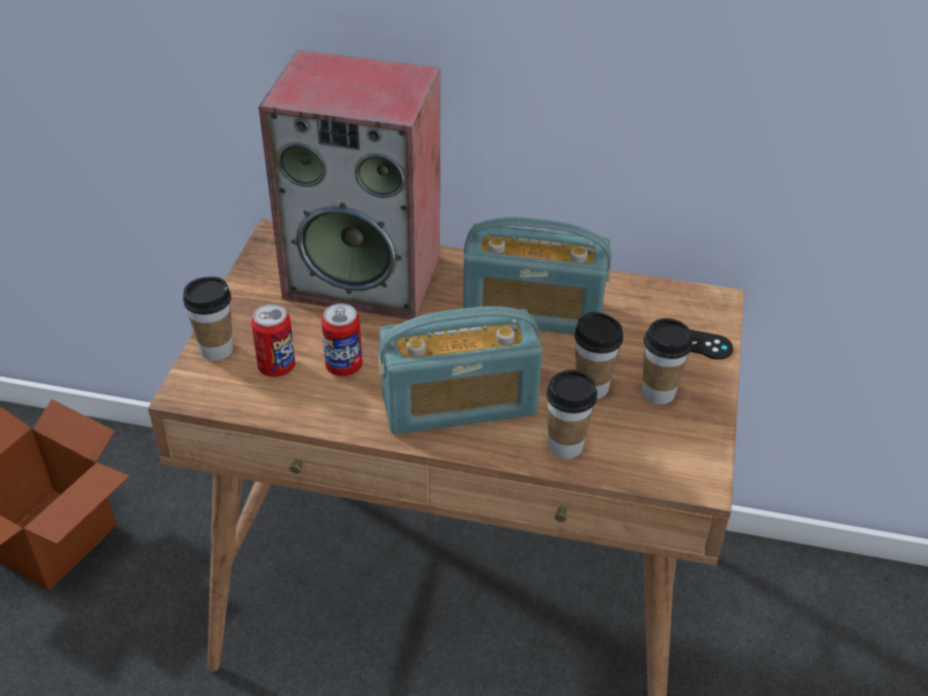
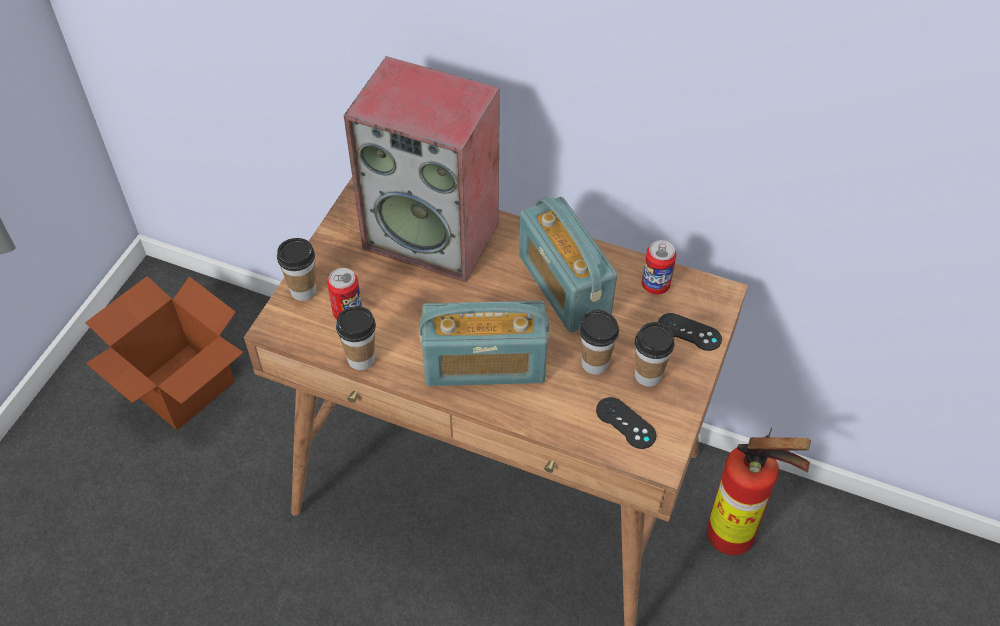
camera: 10 degrees right, 10 degrees up
(344, 366) = (400, 319): can -> can (655, 285)
(533, 312) = (563, 286): radio -> radio turned 45 degrees clockwise
(565, 446) = (560, 414): cup -> cup (361, 359)
(647, 446) = (625, 423): none -> black game controller
(751, 622) = (737, 538): none -> fire extinguisher

